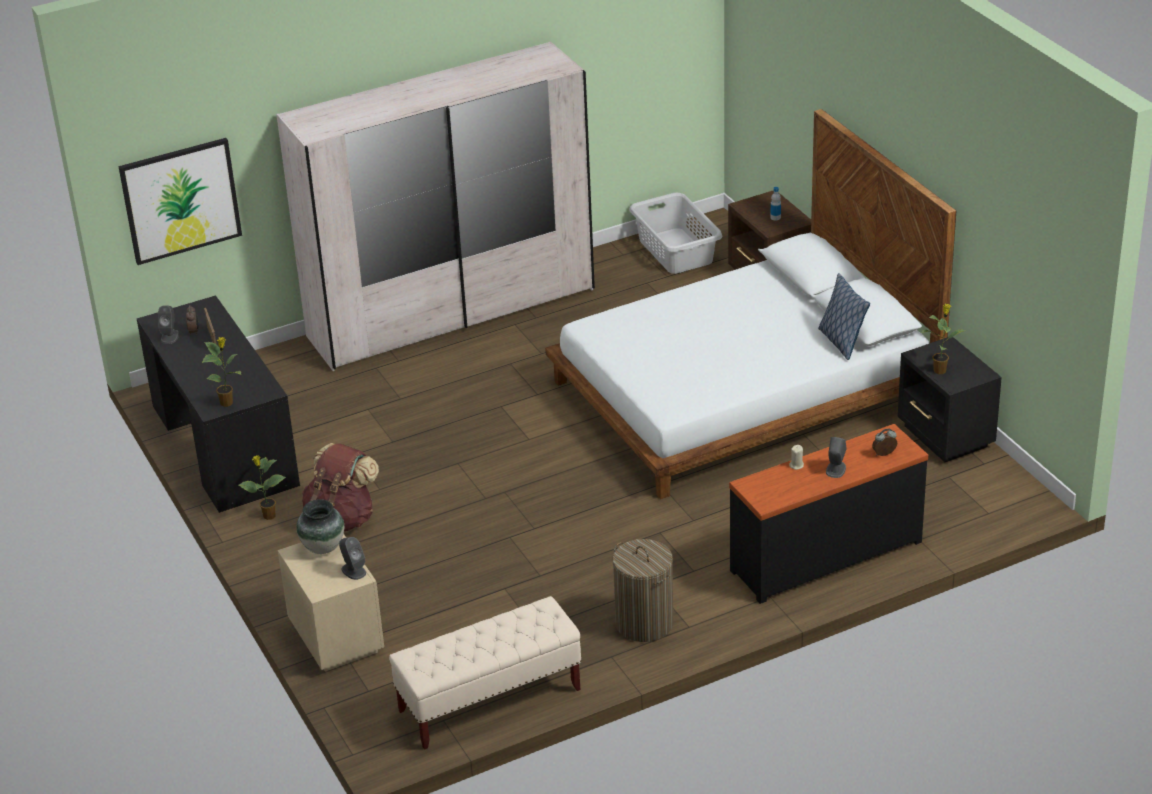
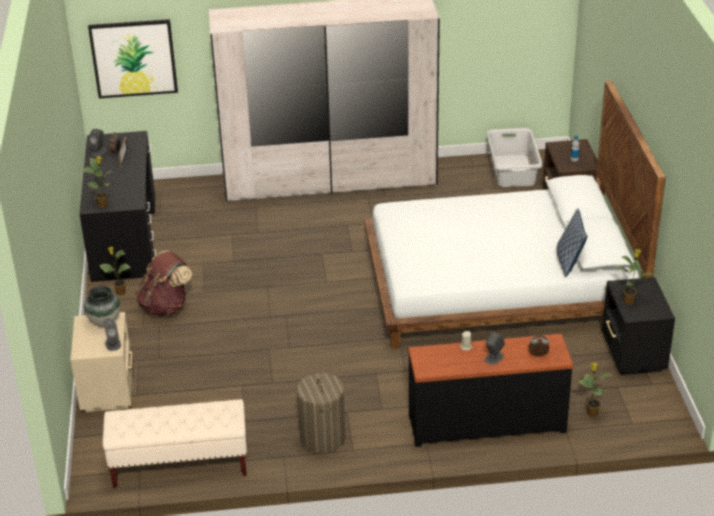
camera: 20 degrees right, 0 degrees up
(937, 513) = (591, 413): none -> potted plant

